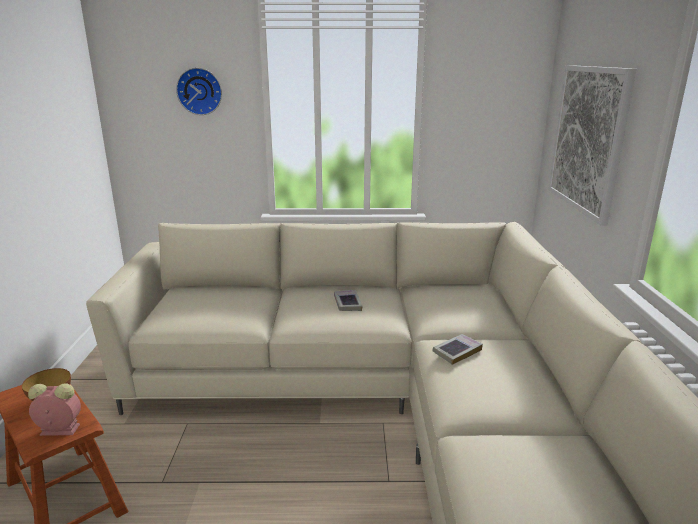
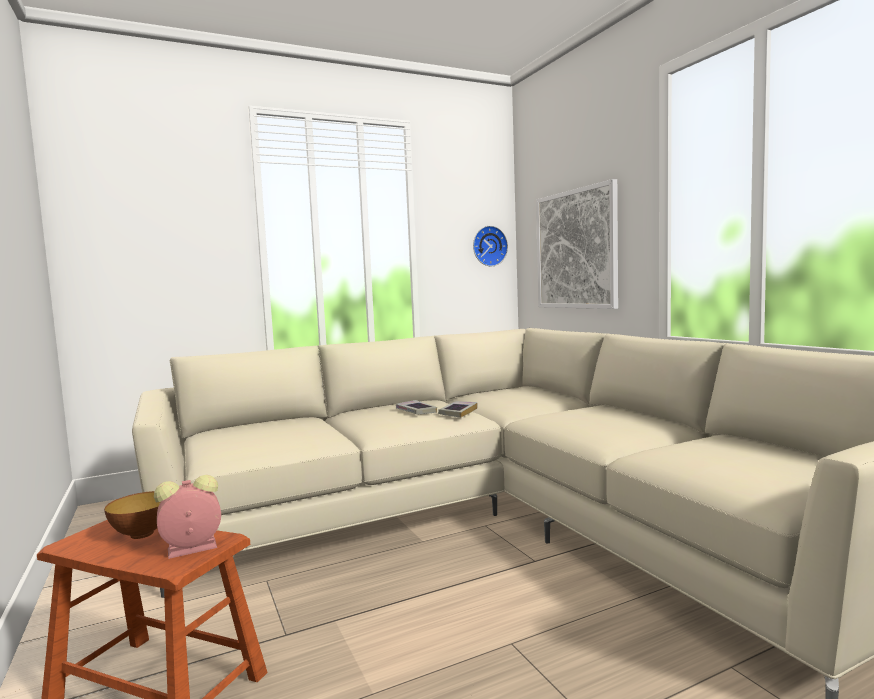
camera: 25 degrees left, 15 degrees down
(200, 91) = (184, 226): wall clock -> wall clock (488, 246)
(457, 352) = (557, 417): book -> book (458, 412)

